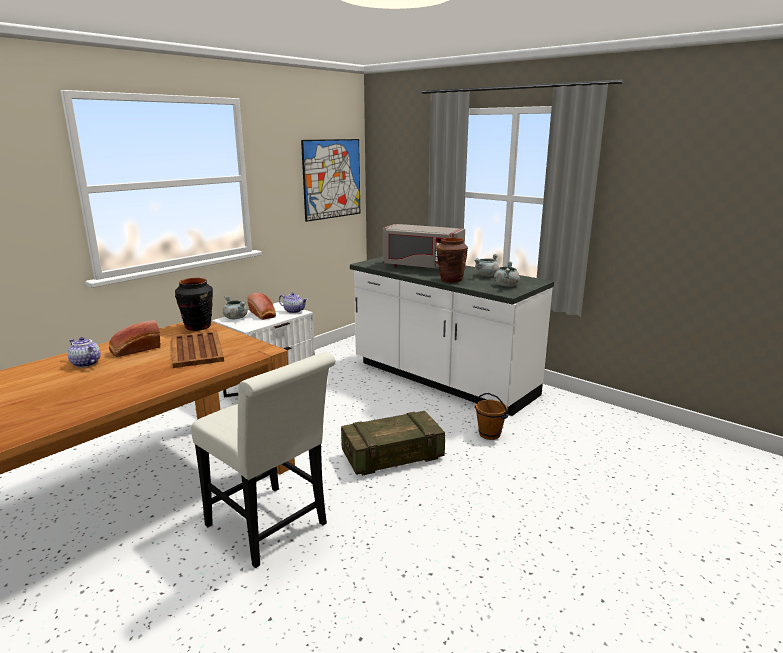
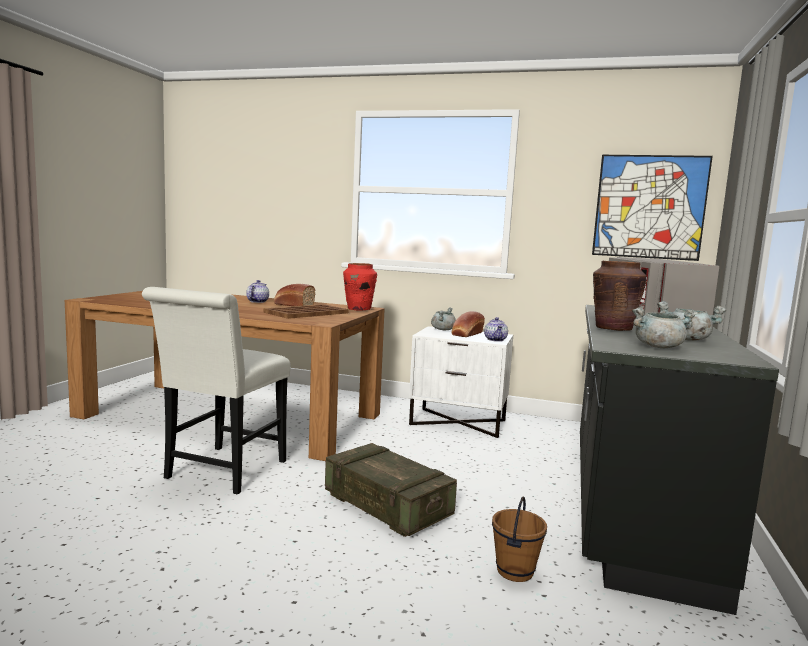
camera: 65 degrees right, 10 degrees down
(198, 327) = (359, 309): black vase -> red vase
(442, 380) = (632, 508): white counter -> black counter

